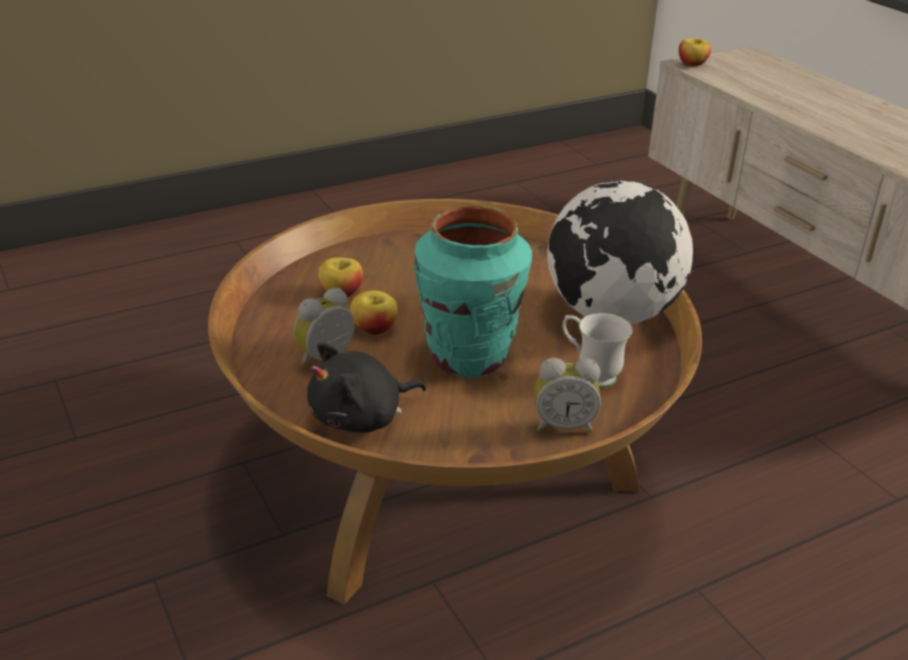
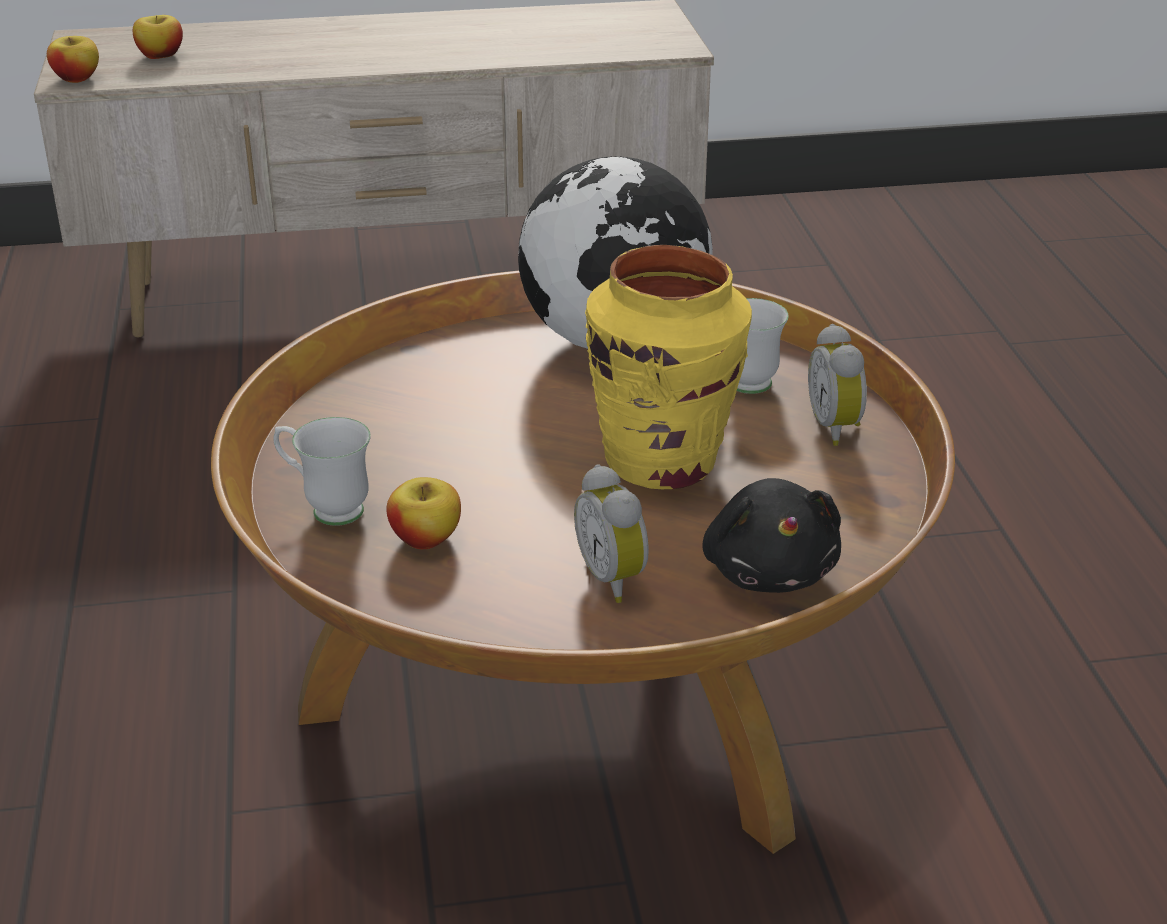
camera: 70 degrees left, 0 degrees up
(355, 259) = (326, 508): none -> white mug
(374, 329) = (548, 524): apple -> apple (160, 56)
(469, 357) = (662, 462): turquoise vase -> yellow vase
(563, 425) = (837, 428): alarm clock -> alarm clock turned 150 degrees clockwise

